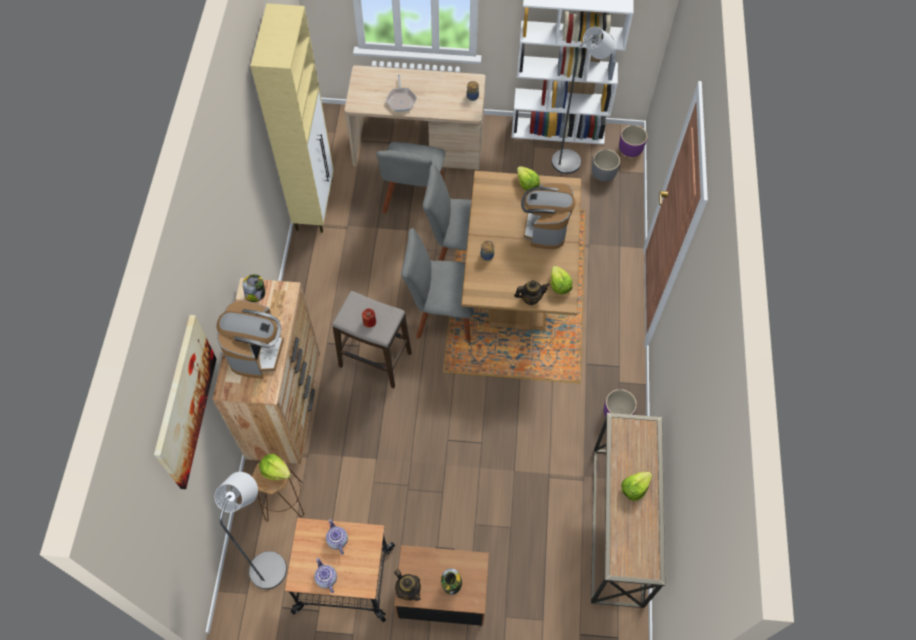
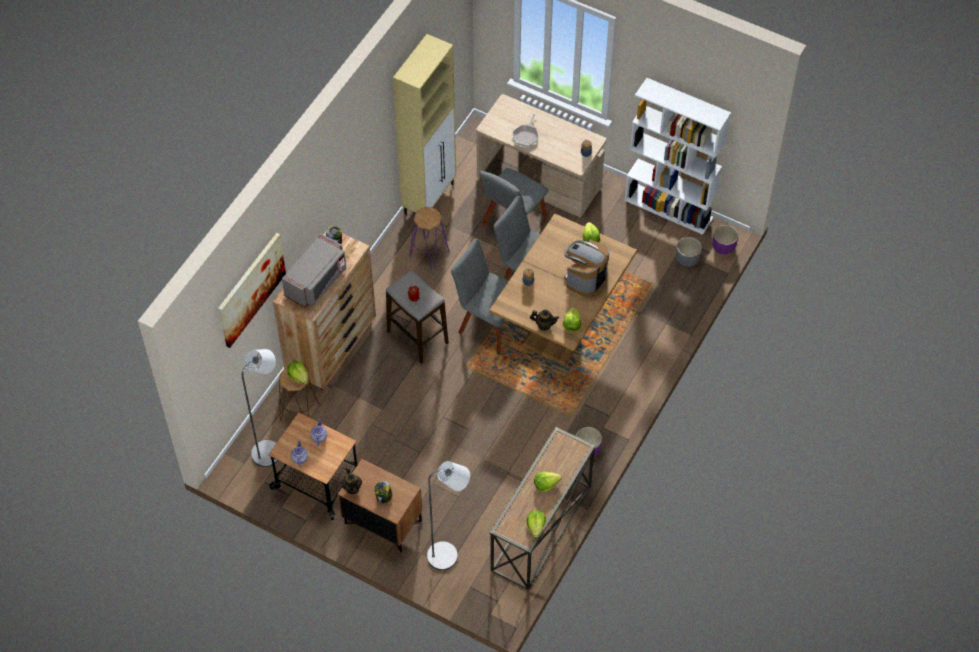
camera: 25 degrees right, 5 degrees down
(257, 352) = (316, 282): coffee machine -> grey microwave
(342, 263) = (429, 253): none -> purple stool
(571, 159) = (666, 237): grey floor lamp -> grey floor lamp (448, 555)
(653, 547) = (536, 526): none -> lettuce

